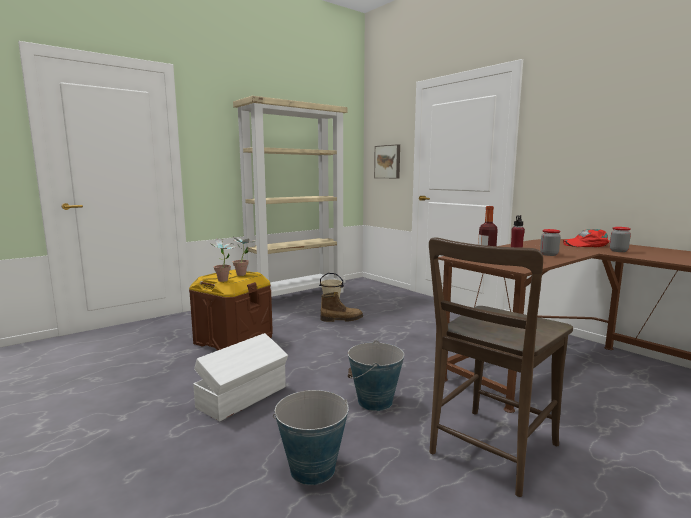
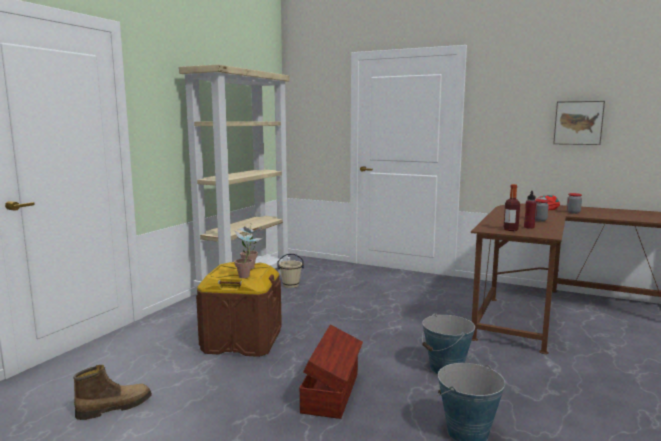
camera: 25 degrees left, 0 degrees up
(244, 397) = (332, 392): white storage box -> brown storage box
(341, 319) = (323, 301): boot -> boot (114, 407)
(388, 161) = (317, 131): picture -> picture (578, 123)
(490, 452) = (565, 385): brown chair -> none

